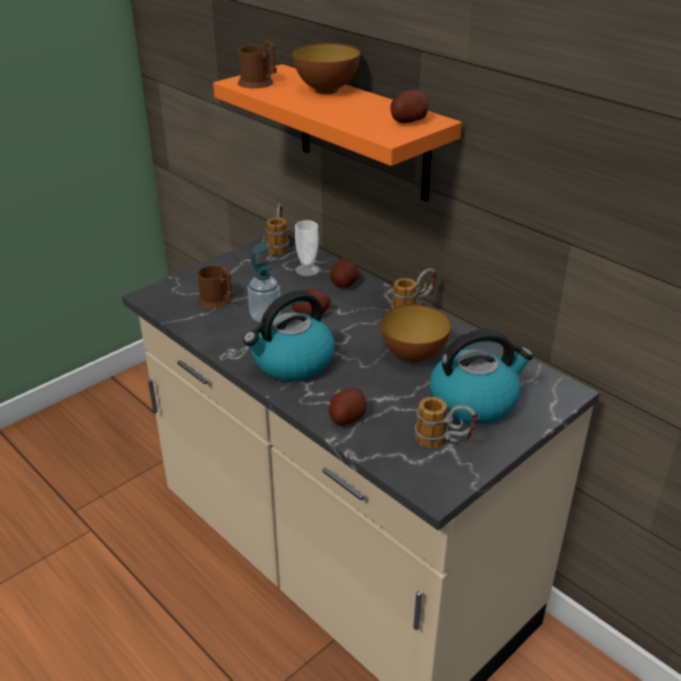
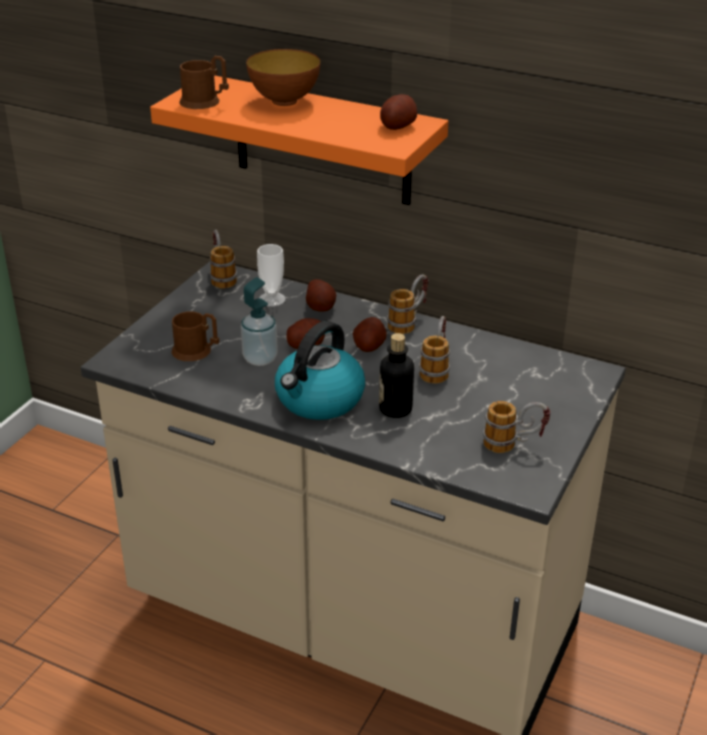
camera: 20 degrees left, 0 degrees up
(346, 417) = (408, 442): potato -> potato (369, 346)
(353, 385) = (395, 409): none -> bottle
(413, 356) = (436, 368): bowl -> mug
(474, 401) = (519, 399): kettle -> none

